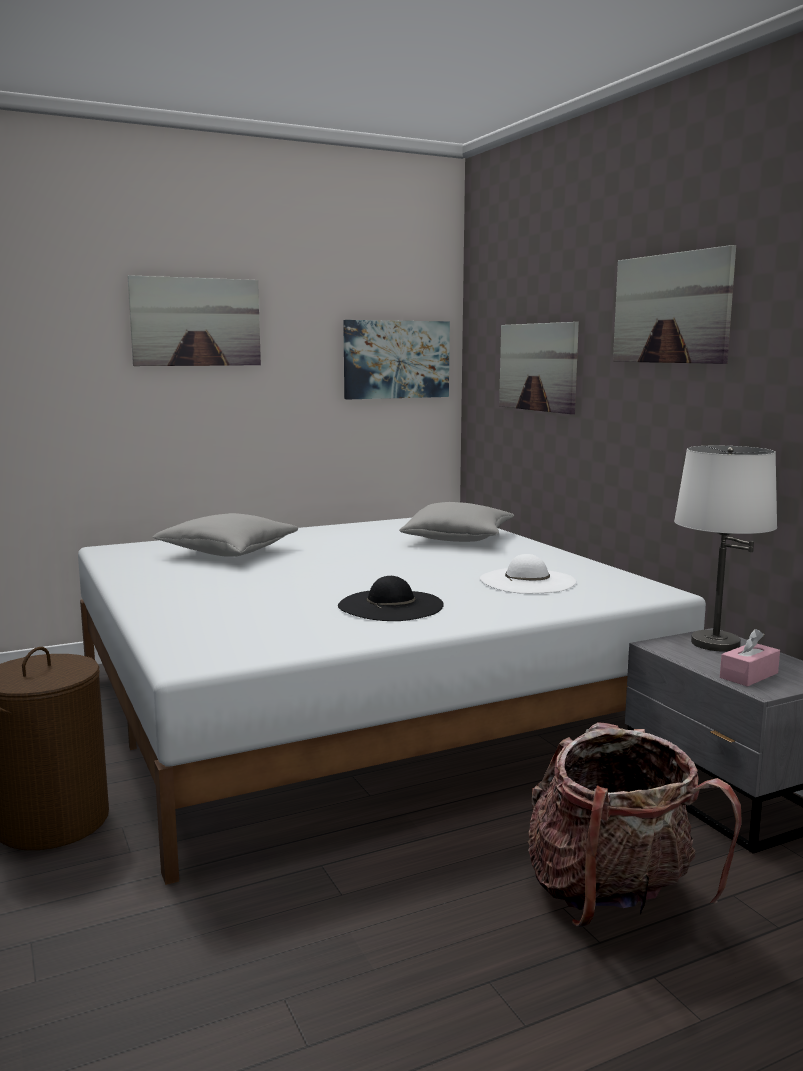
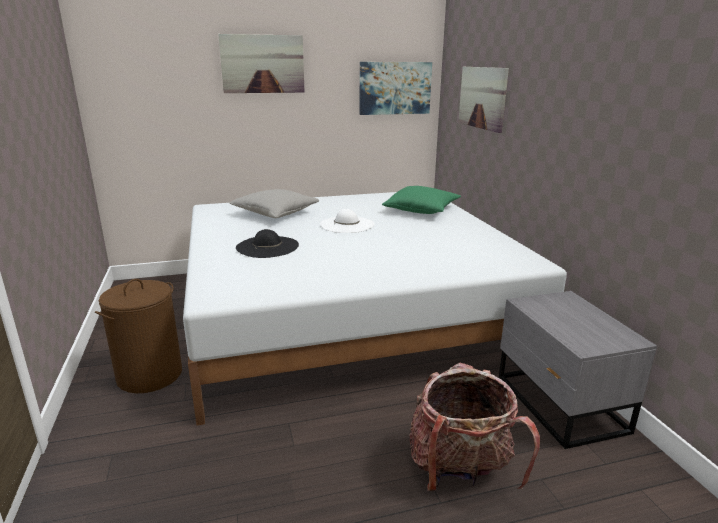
camera: 10 degrees right, 10 degrees up
(390, 605) = (353, 263): black hat -> black hat (267, 246)
(458, 538) = (422, 210): grey pillow -> green pillow
(527, 581) = (450, 248): white hat -> white hat (347, 224)
(671, 308) = (567, 63): picture -> none
(714, 644) = (565, 304): white table lamp -> none
(748, 675) = (578, 334): pink tissue box -> none

